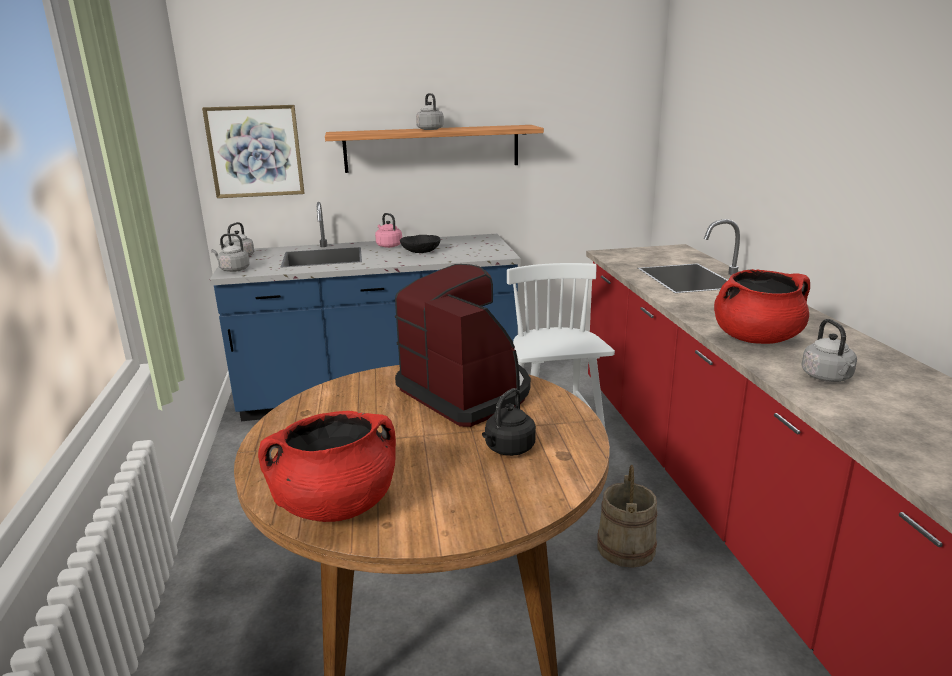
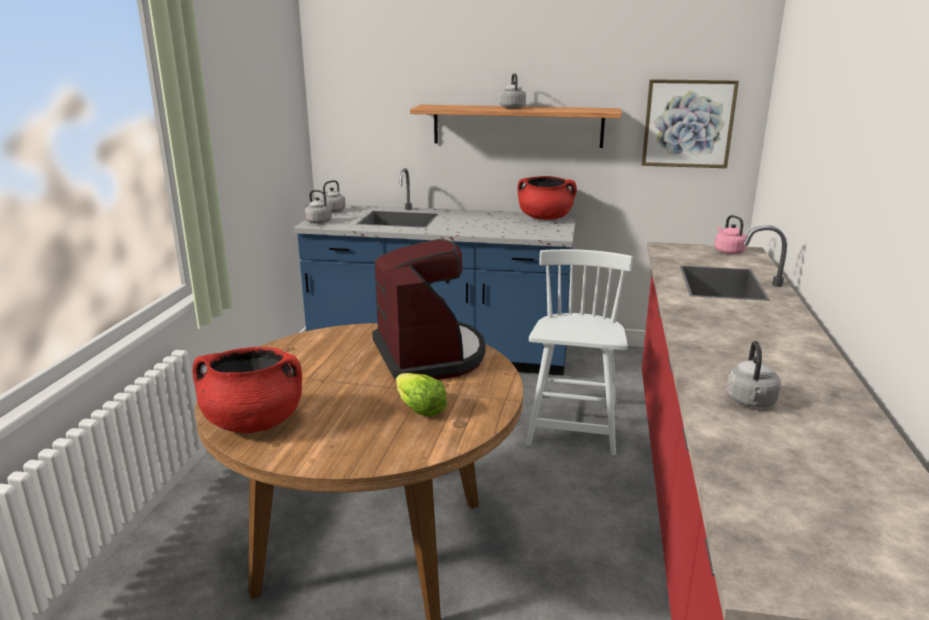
camera: 20 degrees right, 0 degrees up
(255, 151) = (358, 118): picture -> picture (688, 124)
(388, 245) = (463, 215): pink kettle -> pink kettle (728, 251)
(421, 251) = (486, 224): black bowl -> none
(508, 449) = (419, 409): black kettle -> lettuce
(626, 548) = (577, 537): beige bucket -> none
(756, 338) = (721, 352): red cooking pot -> red cooking pot (545, 218)

